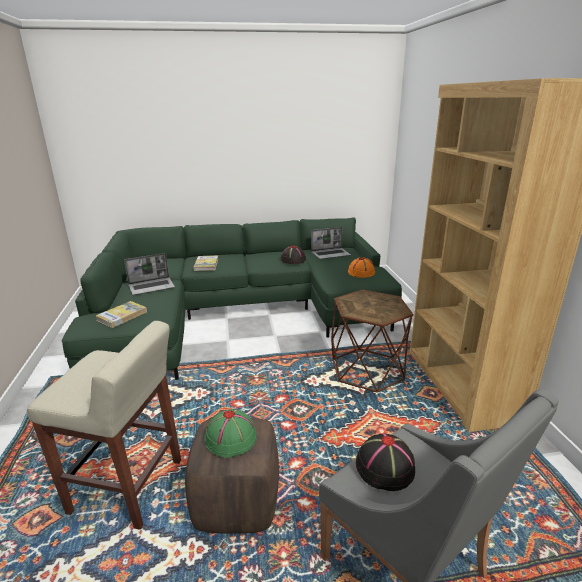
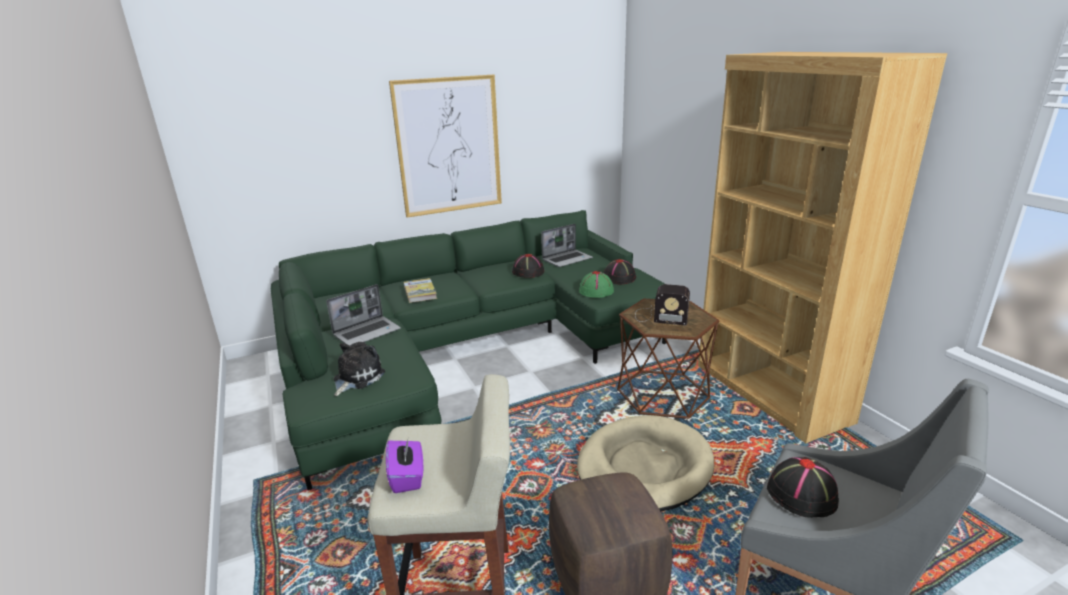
camera: 15 degrees left, 0 degrees up
(71, 385) = (407, 477): none -> purple tissue box
(122, 316) = (356, 378): book -> plush toy
(231, 438) = (609, 502): green hat -> green hat (596, 291)
(247, 158) = (449, 146): none -> picture
(318, 423) = (644, 467): none -> beige dog bed
(361, 272) = (619, 278): orange hat -> black hat
(364, 304) = (659, 317): none -> radio

